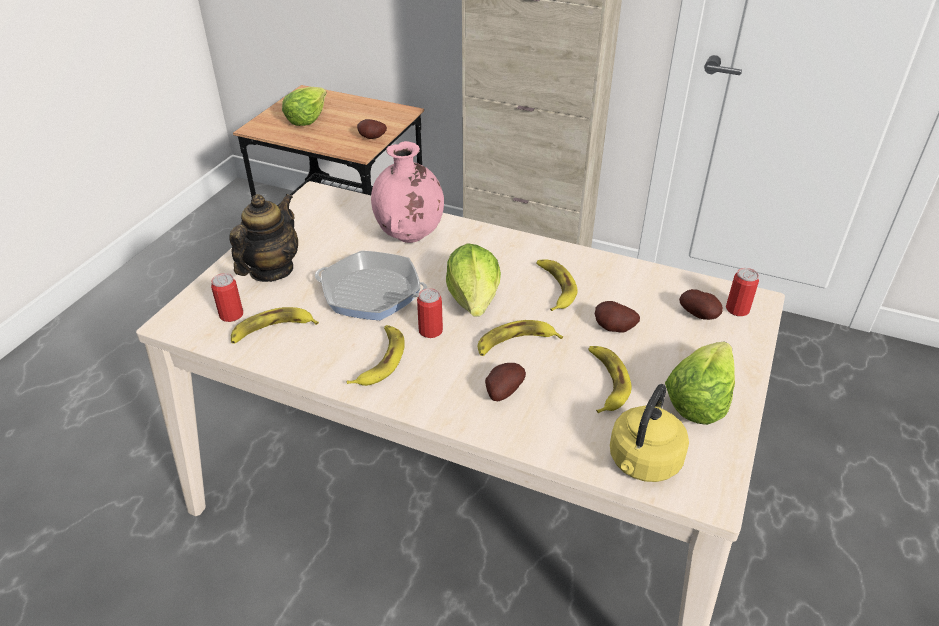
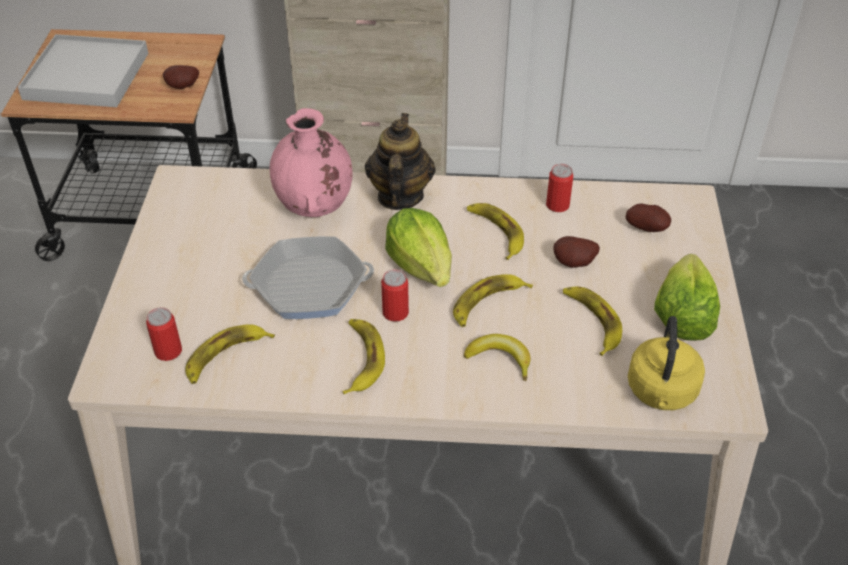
camera: 20 degrees left, 5 degrees up
(271, 270) = (181, 287): teapot -> teapot (399, 196)
(306, 118) = (86, 76): lettuce -> white tray
(502, 392) = (500, 359): potato -> banana
(737, 309) = (678, 213): can -> can (557, 205)

